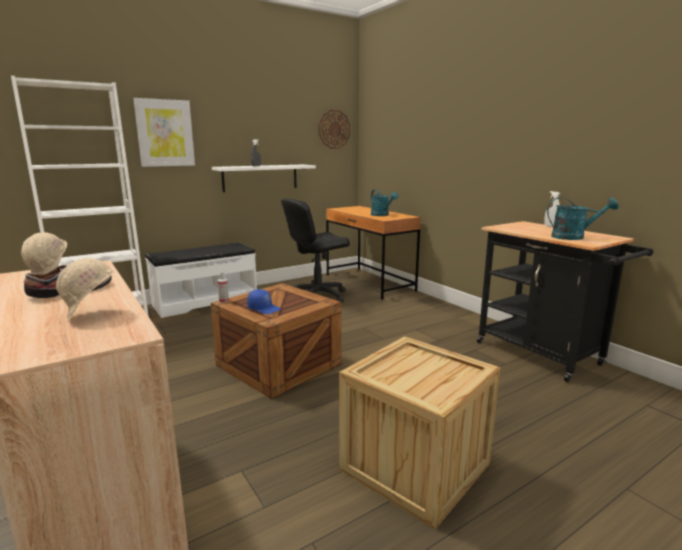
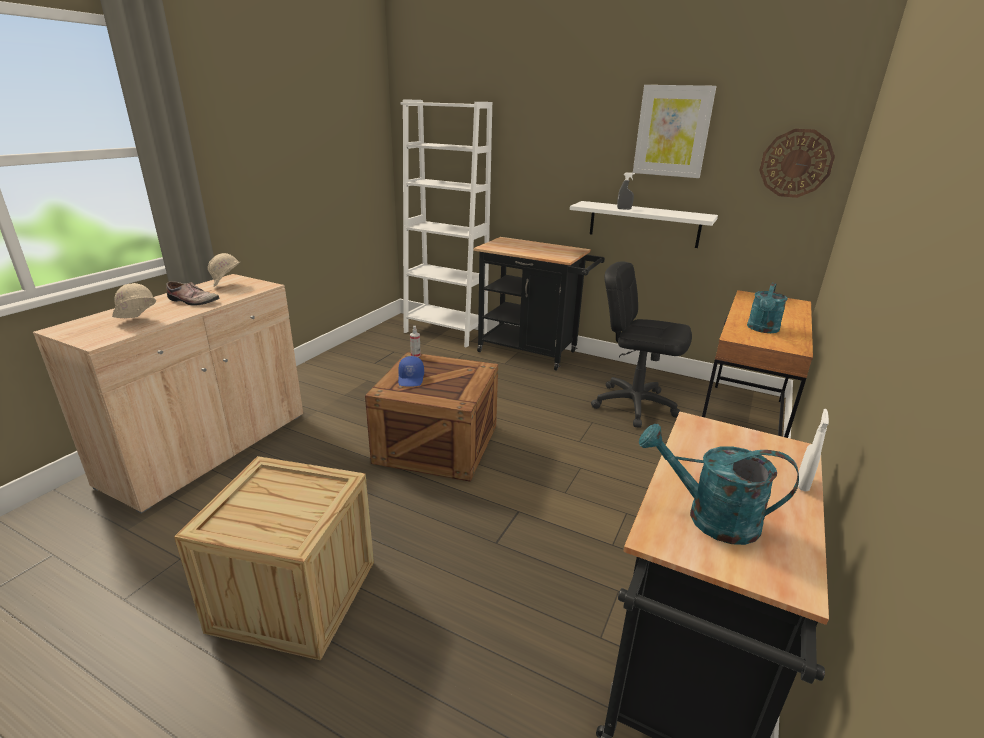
camera: 60 degrees right, 10 degrees up
(165, 133) = (537, 155): picture -> picture (672, 131)
(205, 301) = (533, 353): white bench -> black cart
(574, 237) = (709, 517): turquoise watering can -> turquoise watering can turned 135 degrees clockwise

